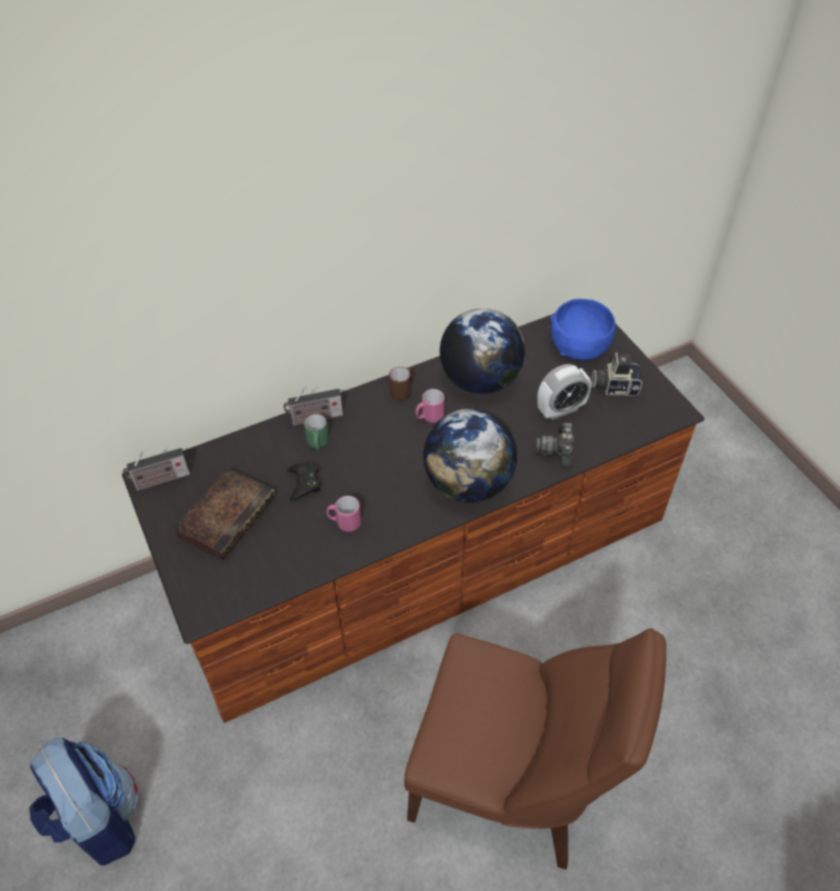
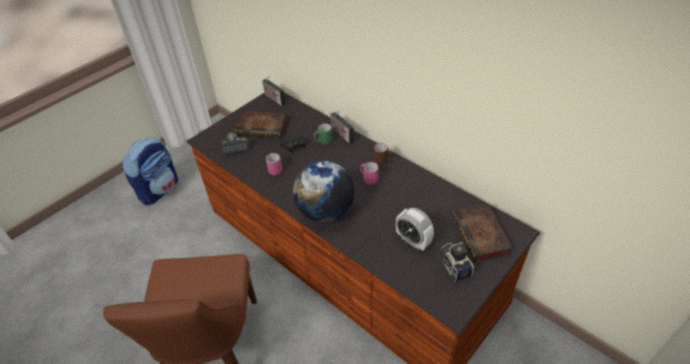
camera: 70 degrees right, 5 degrees down
(480, 380) = (414, 192): globe -> none
(557, 451) = (374, 248): camera -> camera (235, 148)
(579, 347) = (481, 235): blue bowl -> book

